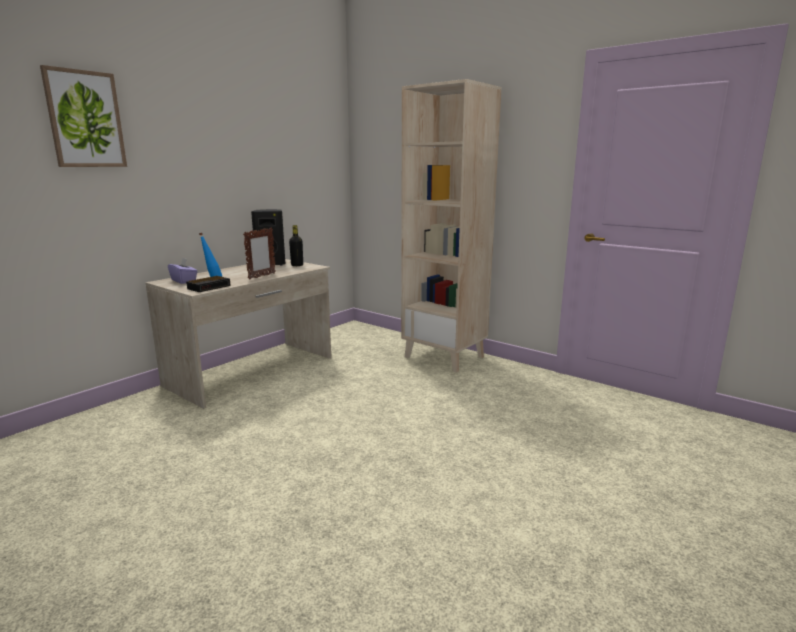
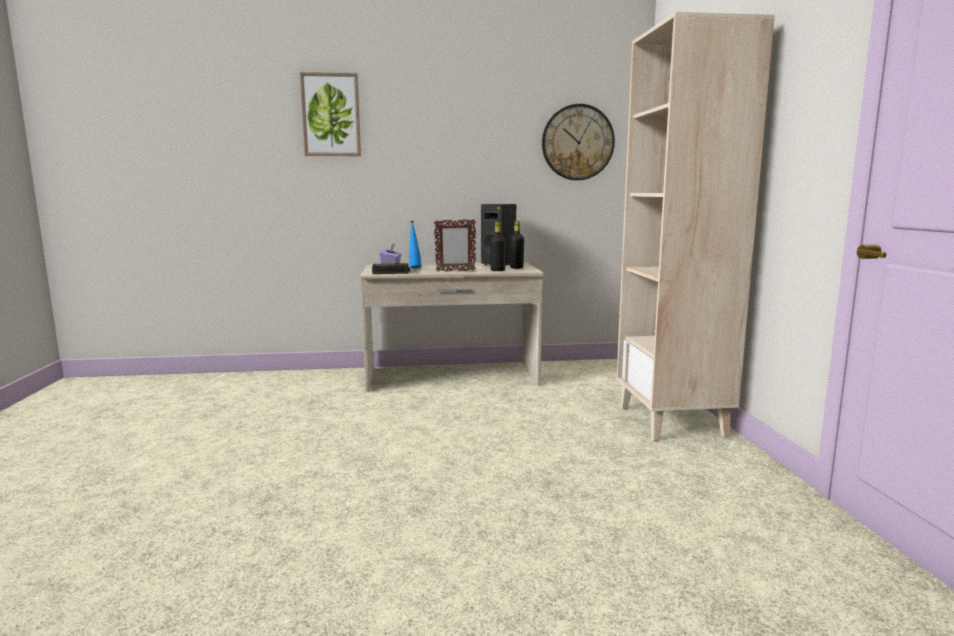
camera: 45 degrees right, 5 degrees down
(292, 270) = (497, 270): none -> black bottle
(307, 153) = (577, 142): none -> wall clock

